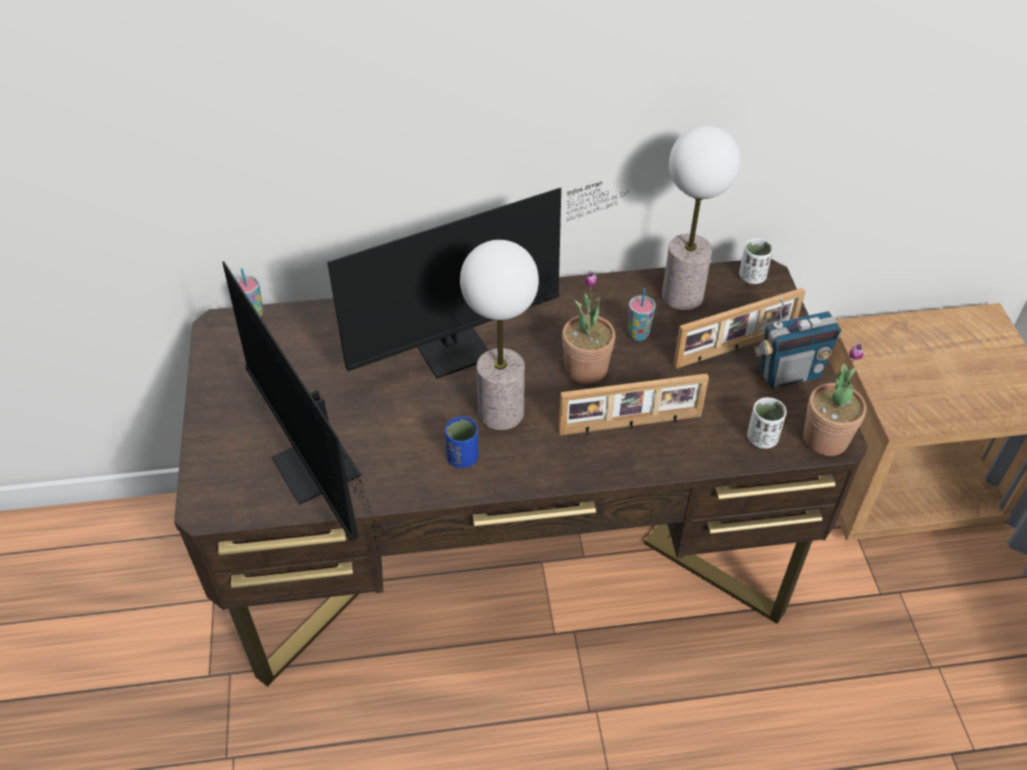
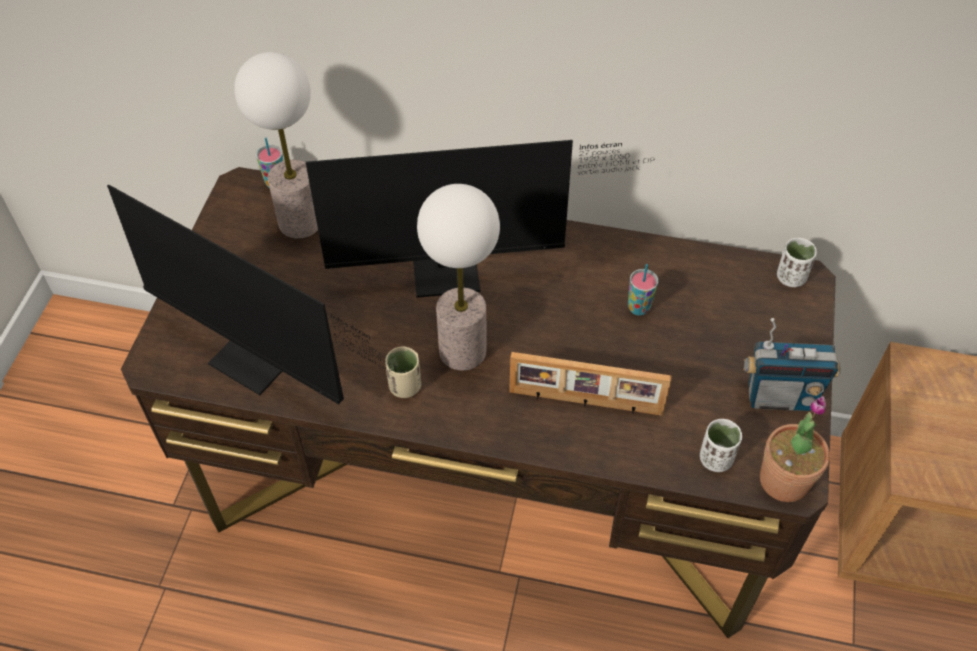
camera: 20 degrees right, 5 degrees up
(318, 477) = (263, 364): monitor -> monitor turned 45 degrees counterclockwise
(462, 457) = (405, 386): blue cup -> beige cup
(586, 369) = (567, 329): potted plant -> none
(681, 296) = (704, 278): table lamp -> table lamp (299, 222)
(735, 349) = (734, 352): picture frame -> none

